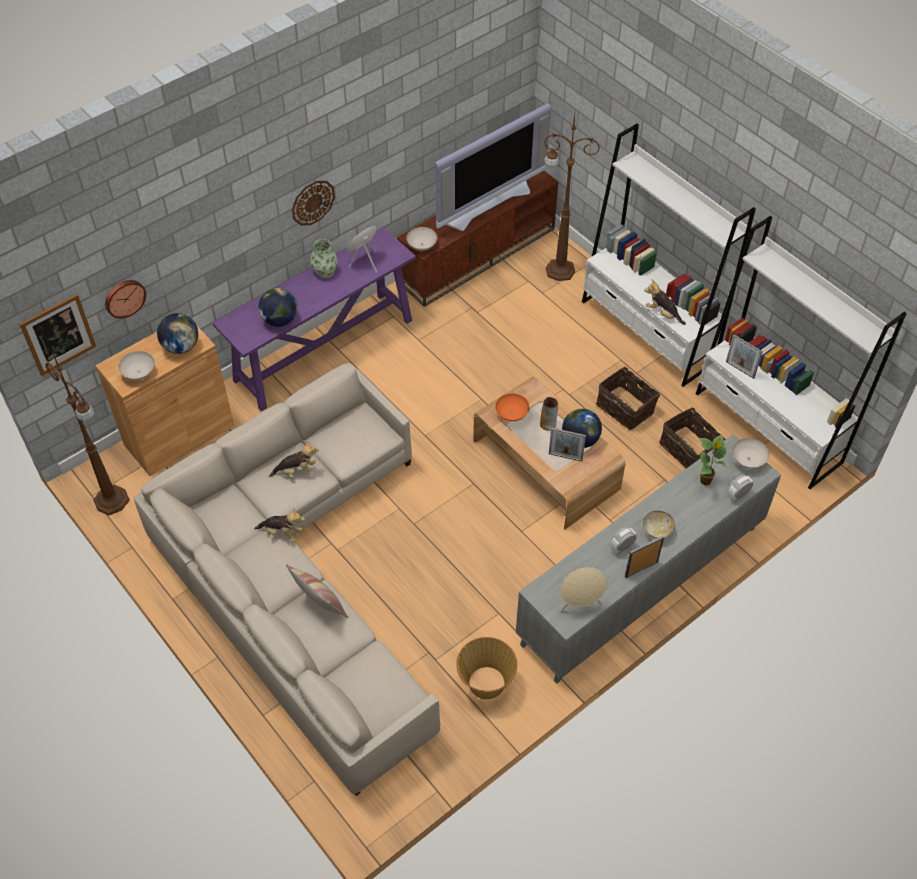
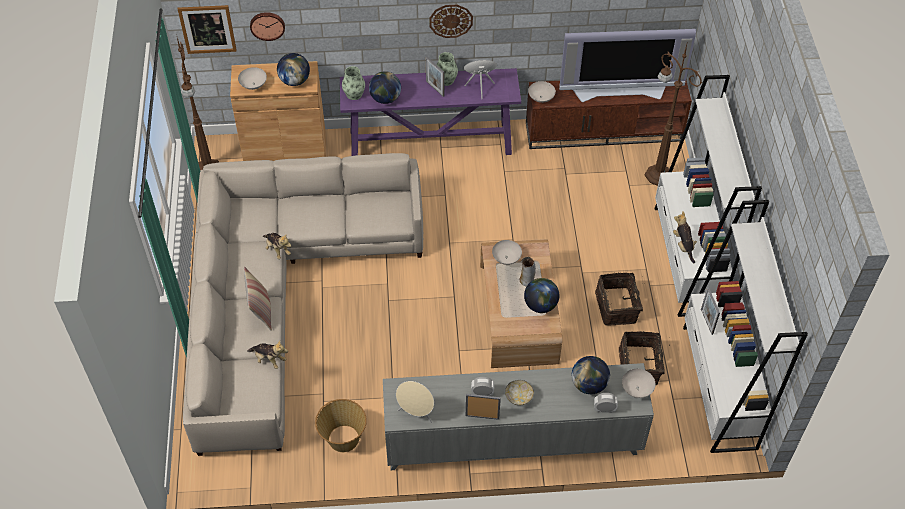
camera: 35 degrees right, 0 degrees up
(243, 332) = (354, 94): none -> vase
(297, 472) = (321, 213): plush toy -> plush toy (269, 359)
(512, 415) = (506, 258): orange bowl -> white bowl
(565, 457) = (518, 311): picture frame -> picture frame (435, 88)
(705, 481) = (589, 384): potted plant -> globe

